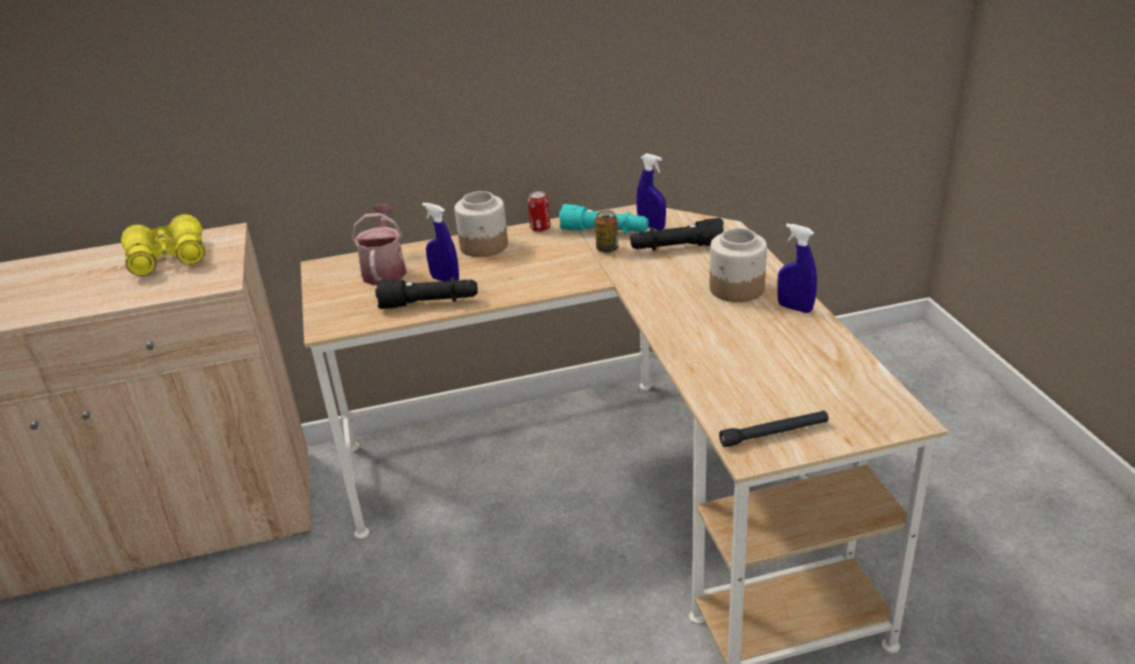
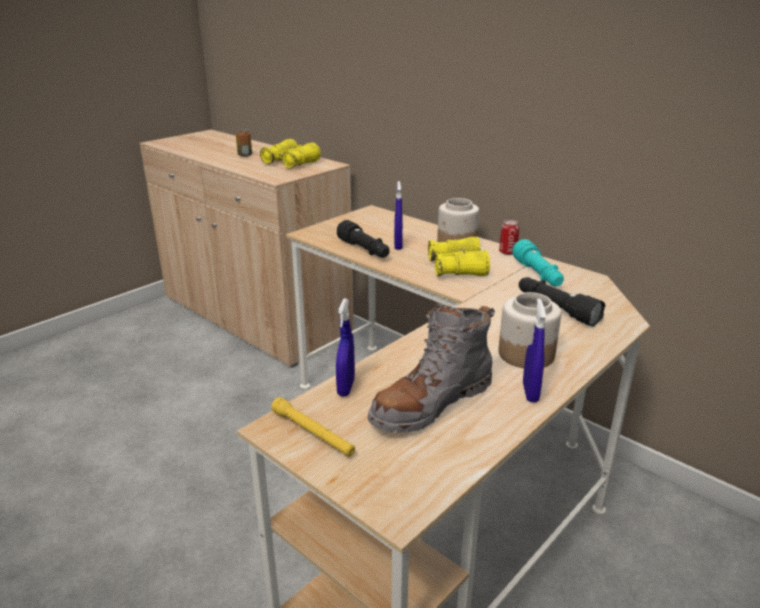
camera: 55 degrees right, 5 degrees down
(385, 270) = (388, 226): watering can -> none
(542, 265) = (457, 268): none -> yellow binoculars
(607, 249) = (513, 283): can -> can (245, 155)
(651, 227) = (574, 290): blue spray bottle -> blue spray bottle (346, 387)
(774, 434) = (313, 433): black flashlight -> yellow flashlight
(775, 358) = (431, 403): none -> grey boot

